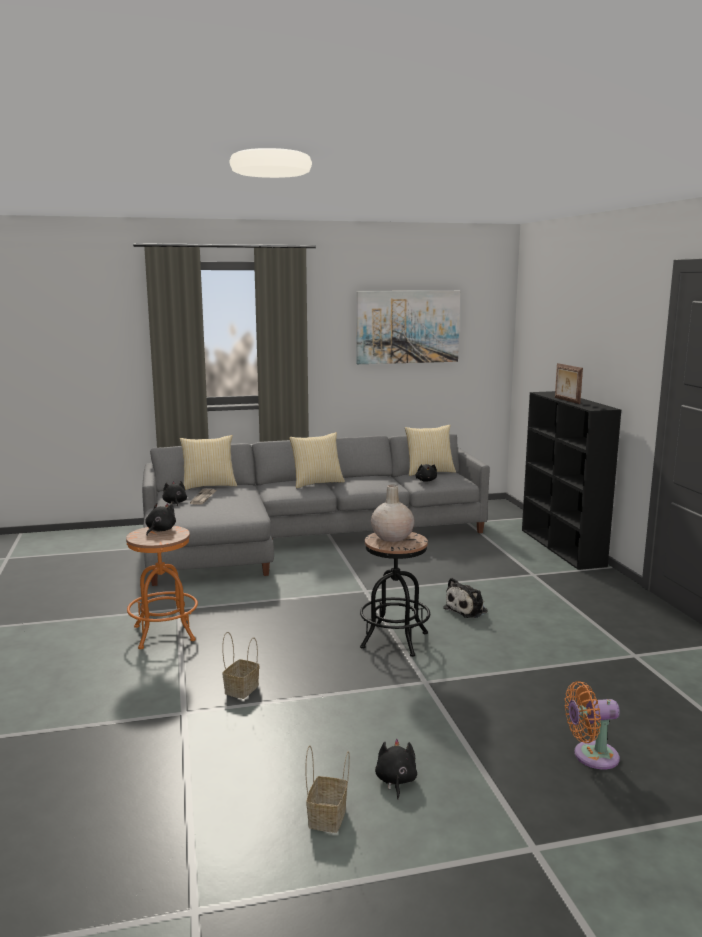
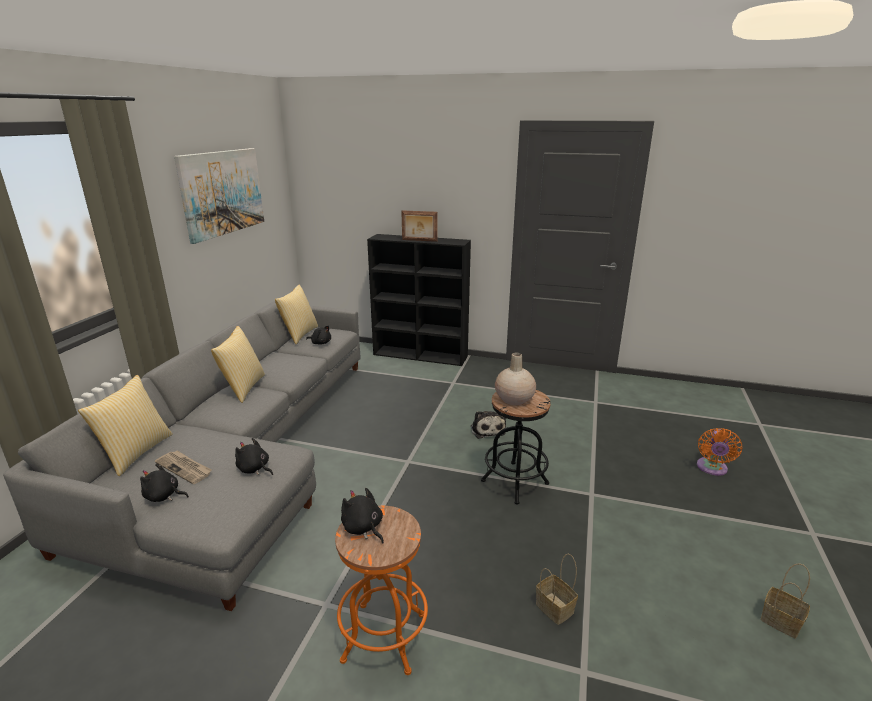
camera: 60 degrees left, 10 degrees up
(395, 781) = (732, 564): black plush toy -> black plush toy (254, 469)

